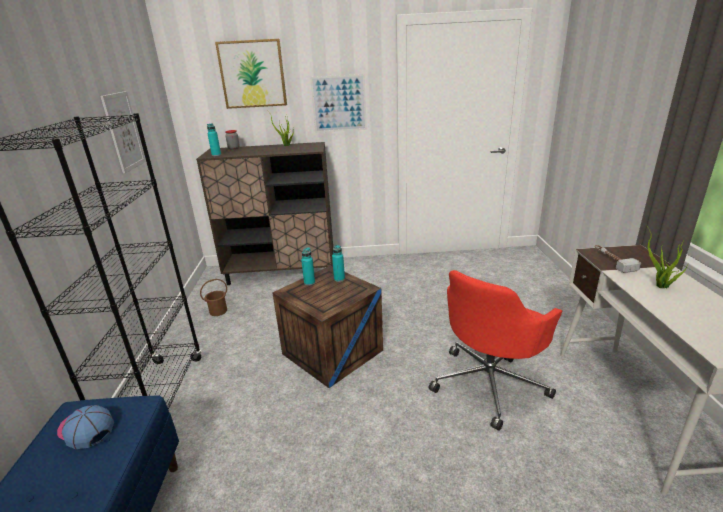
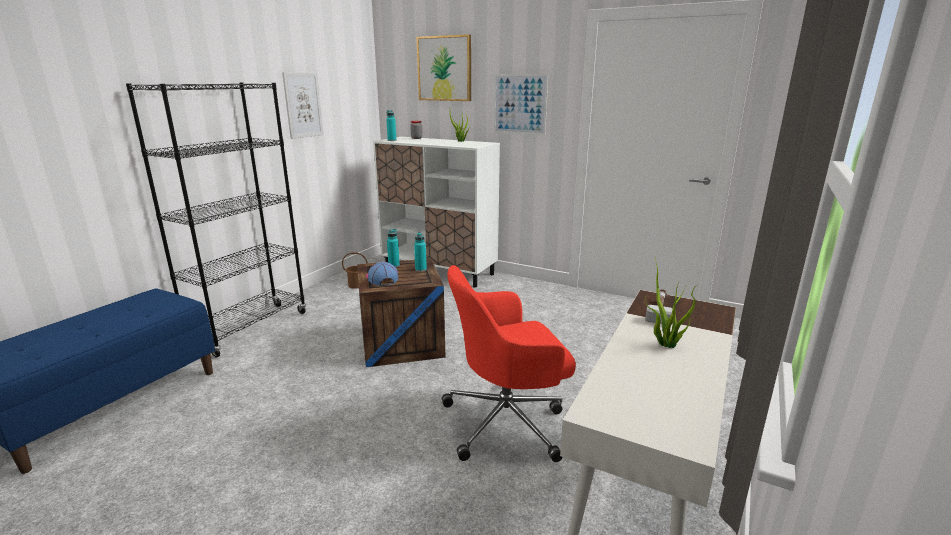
camera: 30 degrees right, 5 degrees down
(85, 429) = (144, 305): cap -> cap (381, 278)
(282, 272) = (439, 271): brown cabinet -> white cabinet

